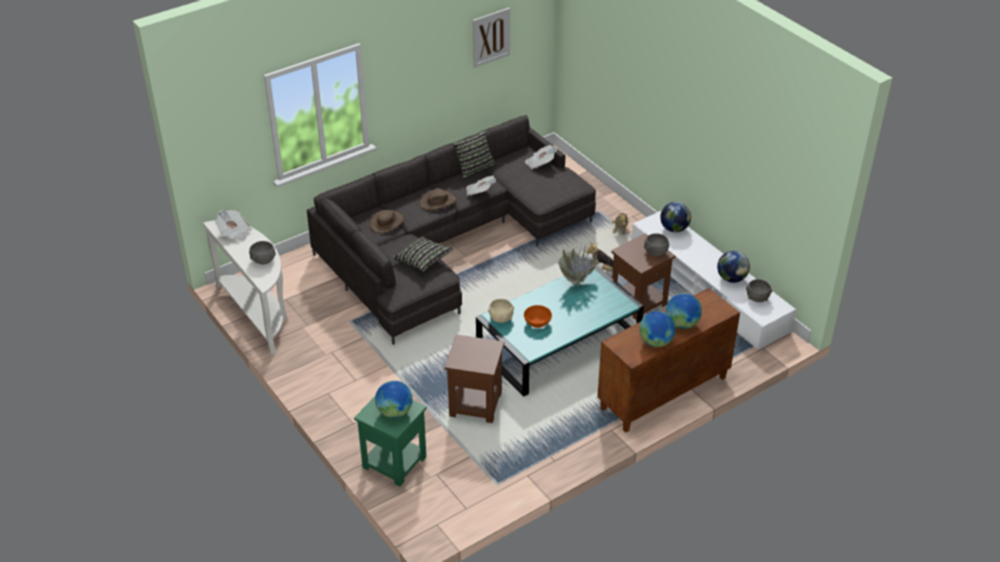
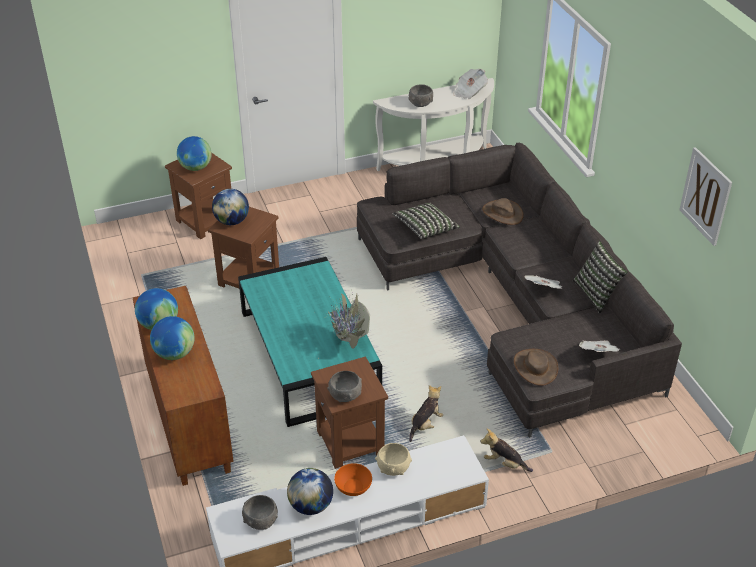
camera: 105 degrees right, 0 degrees up
(393, 462) = (205, 220): green side table -> brown side table
(437, 201) = (533, 254): brown hat -> brown hat (535, 367)
(501, 318) = (315, 273): beige bowl -> beige bowl (393, 468)
(537, 322) = (296, 297): orange bowl -> orange bowl (353, 487)
(674, 229) = (439, 476): globe -> globe (232, 221)

